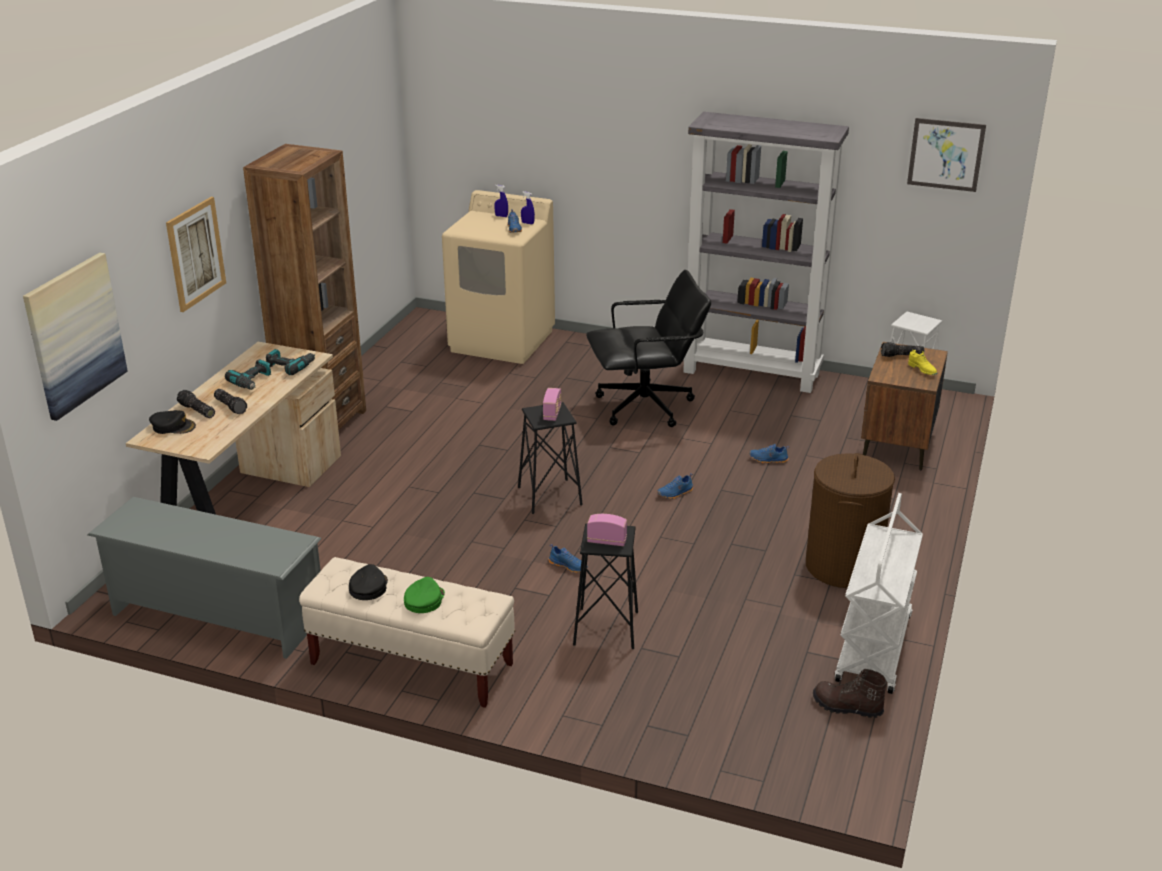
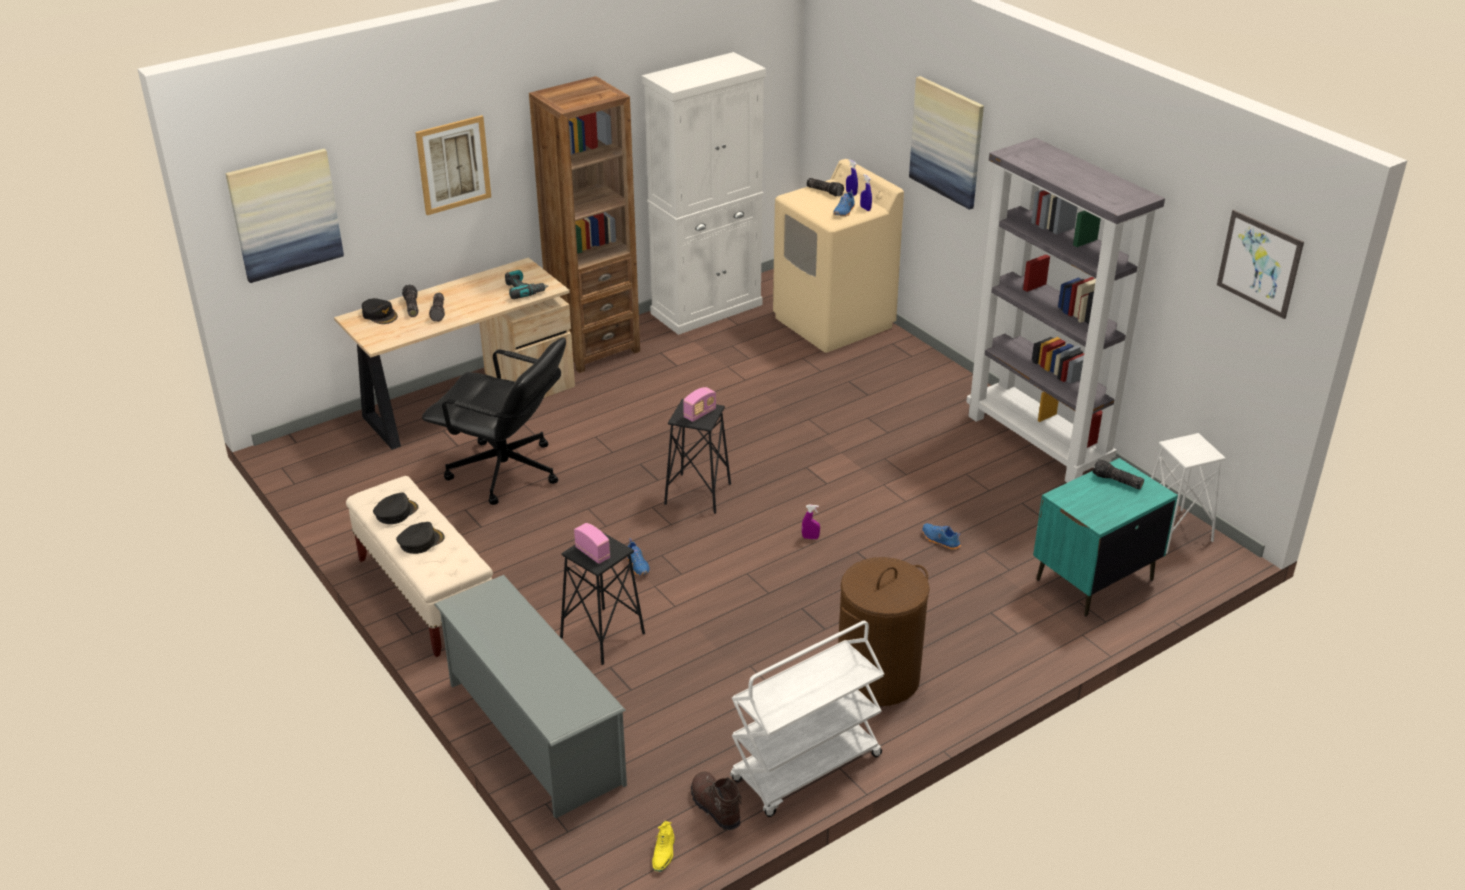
camera: 35 degrees right, 5 degrees up
(217, 616) = (341, 490): grey shoe rack -> grey shoe rack (534, 732)
(253, 382) = (480, 295): power drill -> none
(385, 362) = (707, 309): none -> white cabinet
(424, 600) = (420, 541): green cap -> black cap
(479, 220) = (825, 191): none -> flashlight
(597, 143) = (947, 142): none -> picture
(646, 407) = (888, 439): black office chair -> black office chair (505, 472)
(675, 493) = (810, 537): blue shoe -> purple spray bottle
(896, 446) = (1093, 580): brown nightstand -> turquoise nightstand
(922, 370) = (1117, 505): yellow shoe -> yellow shoe (663, 853)

